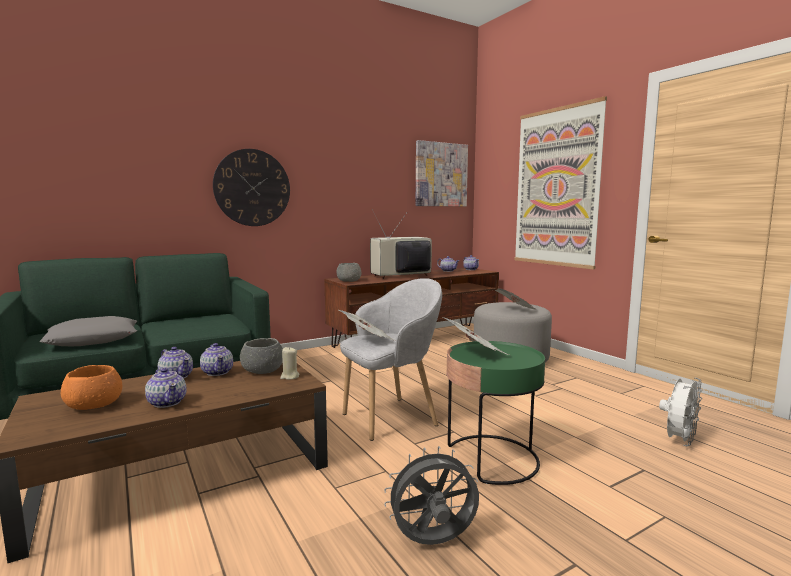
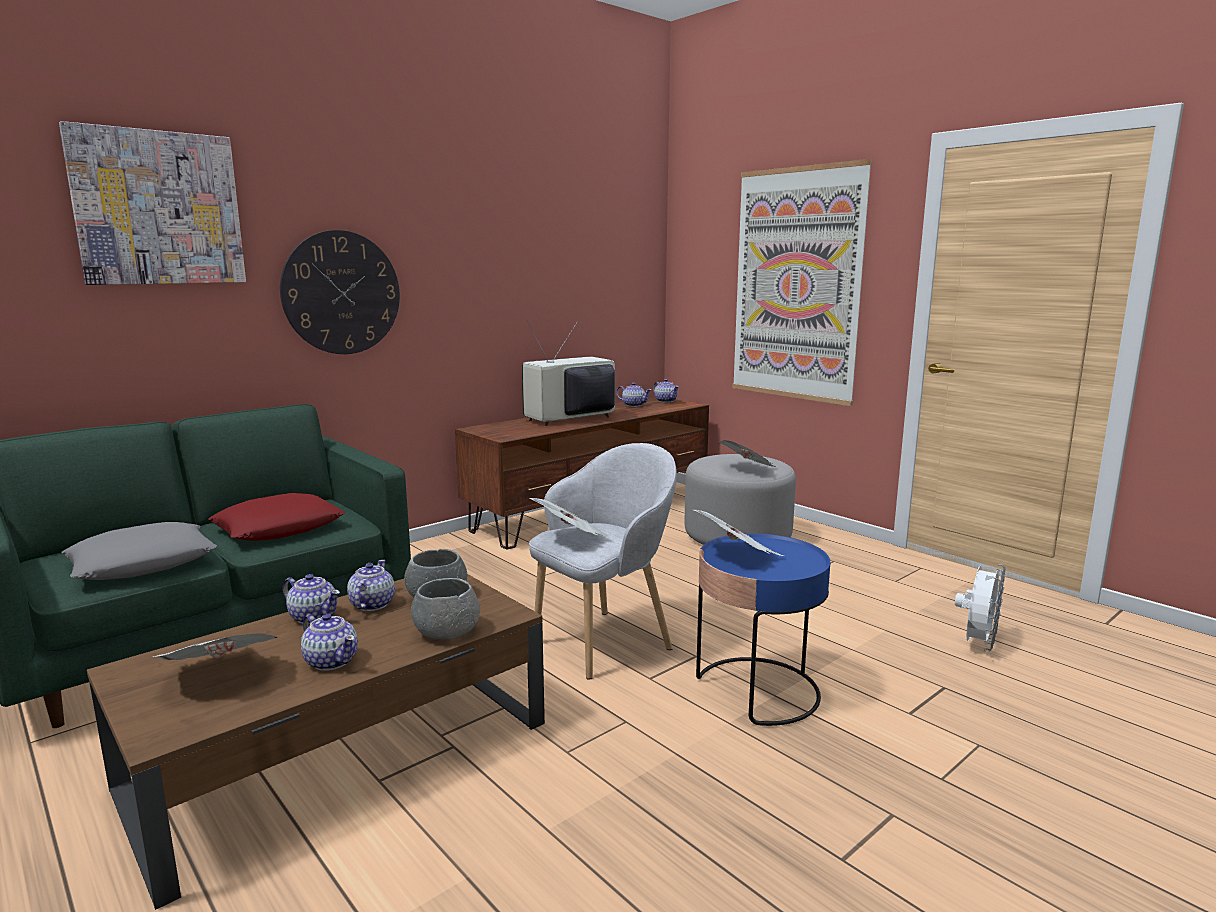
camera: 10 degrees left, 5 degrees up
(94, 405) = (222, 674): orange bowl -> newspaper
(187, 326) = (279, 528): none -> red pillow
(217, 372) = (371, 605): teapot -> teapot turned 135 degrees counterclockwise
(289, 377) = (483, 604): beige candle -> none
(349, 281) = (497, 432): grey bowl -> grey bowl (446, 631)
(433, 543) = (721, 810): grey fan -> none
(441, 174) = (619, 257): picture -> picture (158, 208)
(491, 459) = (757, 691): green side table -> blue side table

